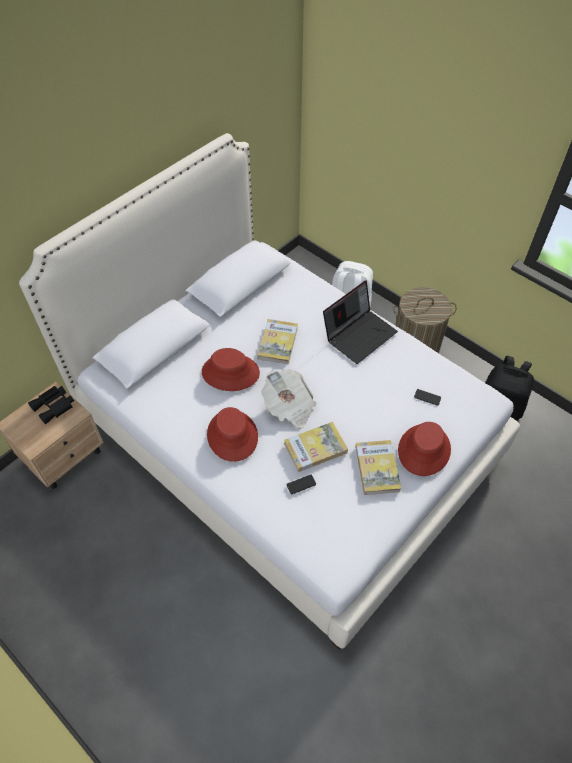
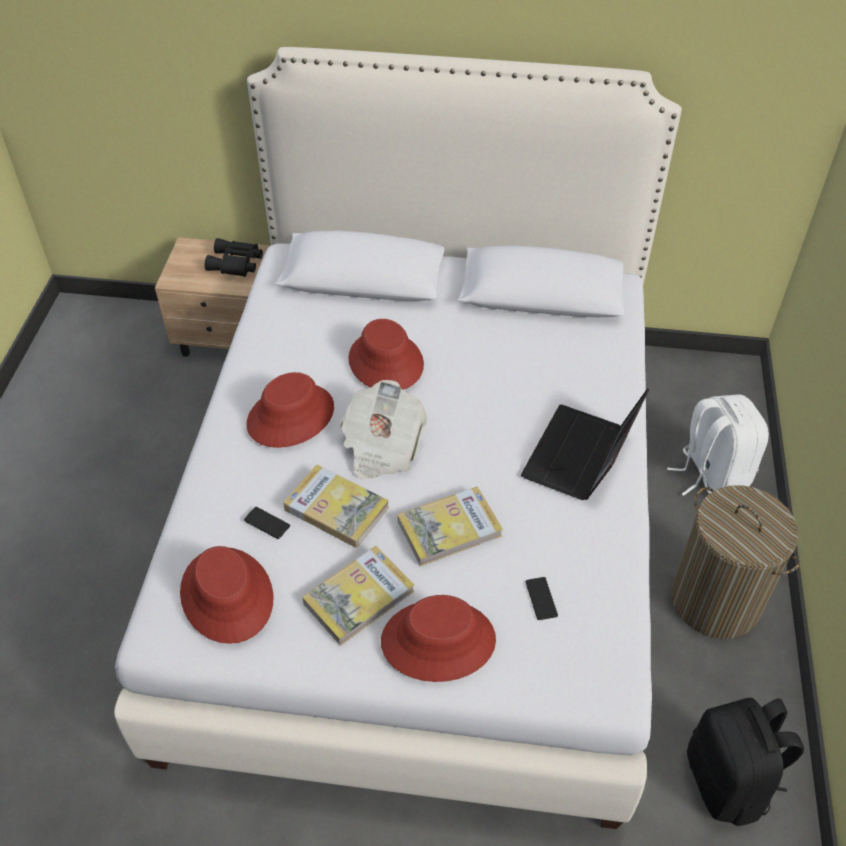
camera: 55 degrees right, 5 degrees down
(278, 343) = (478, 381): book -> book (449, 528)
(335, 526) = (227, 595): none -> red hat
(359, 334) = (580, 458): laptop -> laptop turned 105 degrees clockwise

